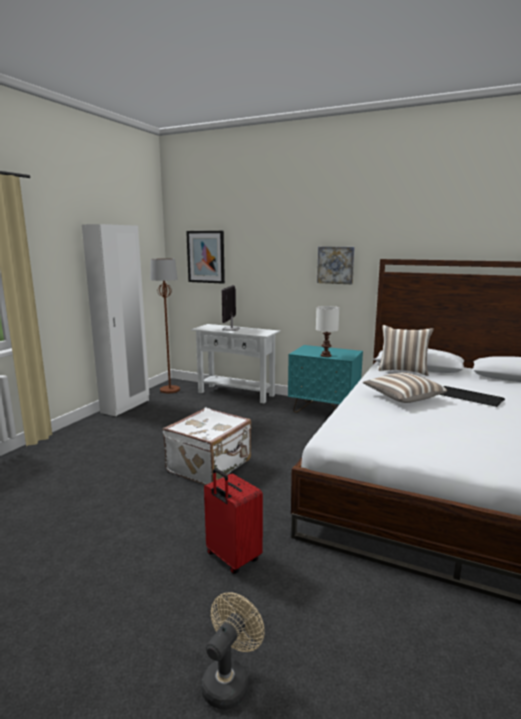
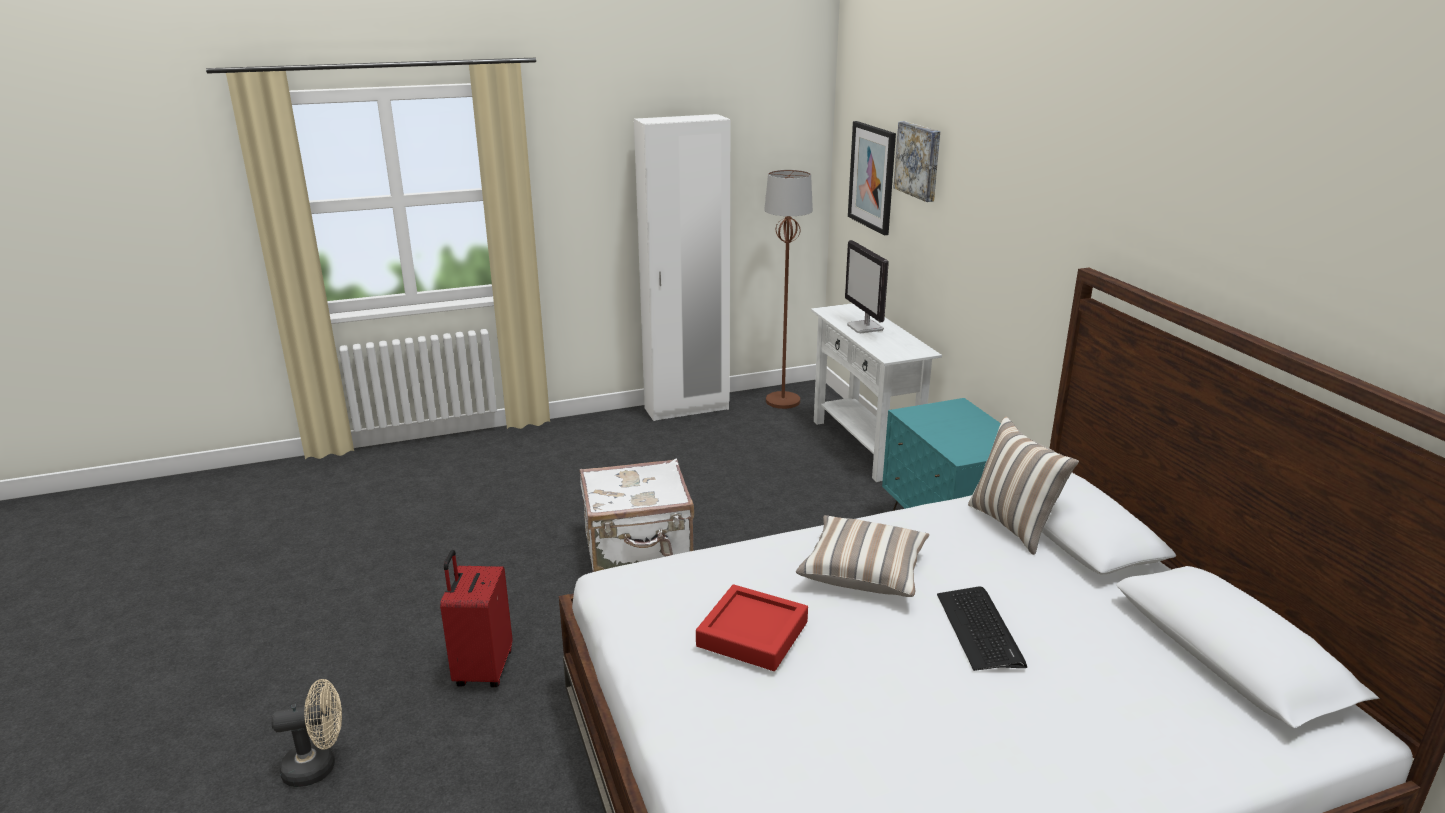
camera: 45 degrees right, 10 degrees up
(231, 329) = (865, 328): monitor -> monitor turned 75 degrees counterclockwise
(326, 355) = (940, 437): white table lamp -> none
(336, 265) = (1029, 254): picture -> picture (919, 160)
(426, 427) = (752, 634): none -> red tray

